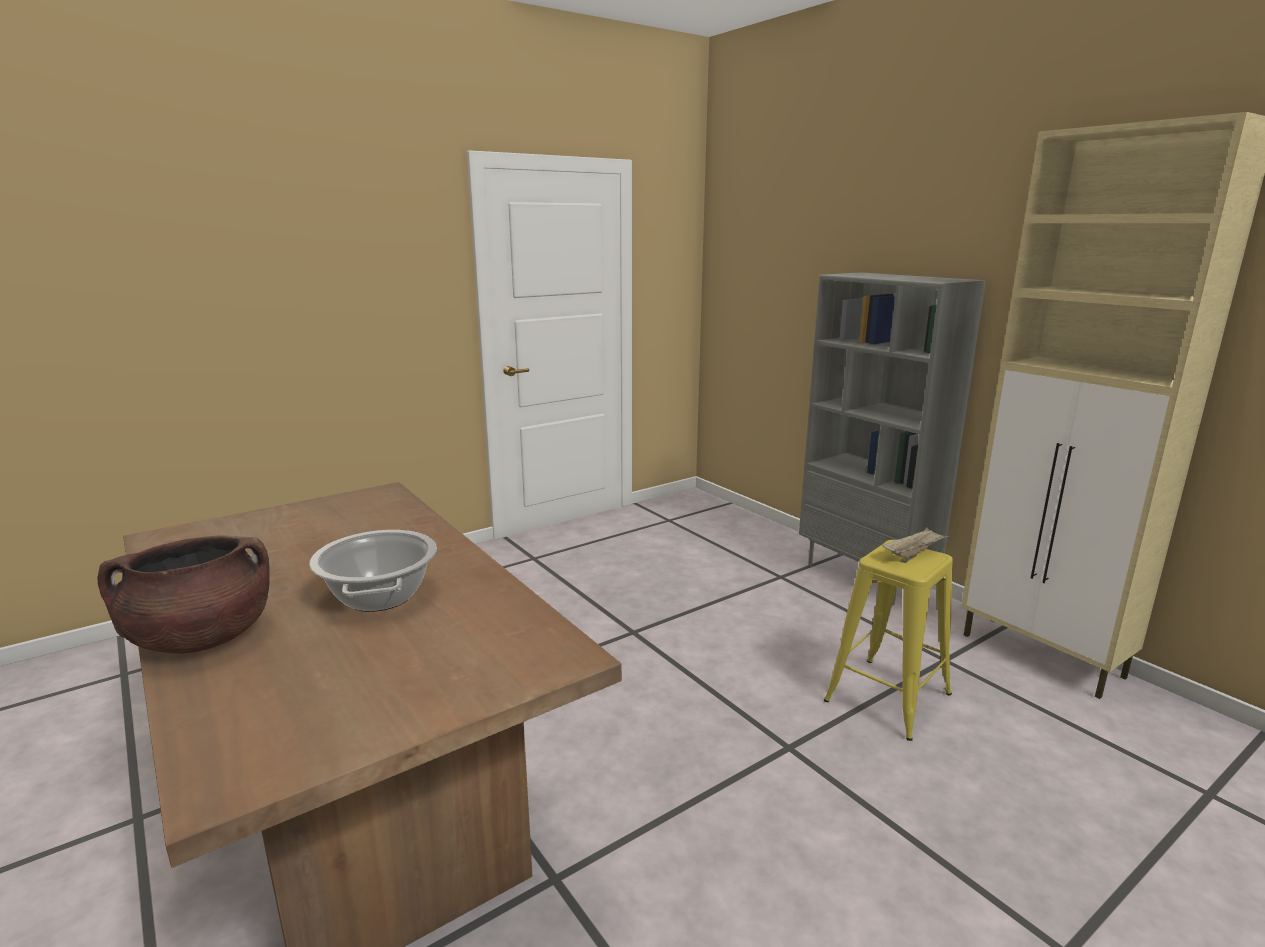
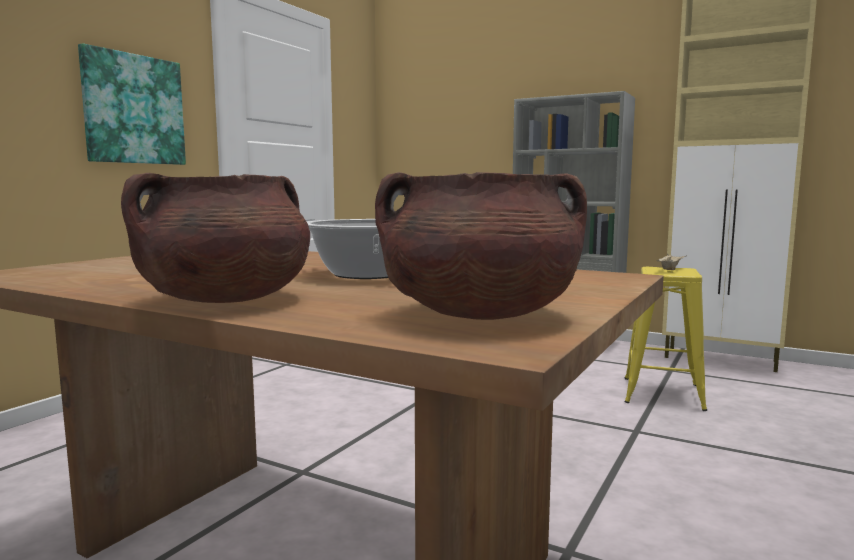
camera: 25 degrees left, 10 degrees down
(297, 724) = (479, 315): none -> brown cooking pot
(381, 310) = (133, 109): none -> picture

